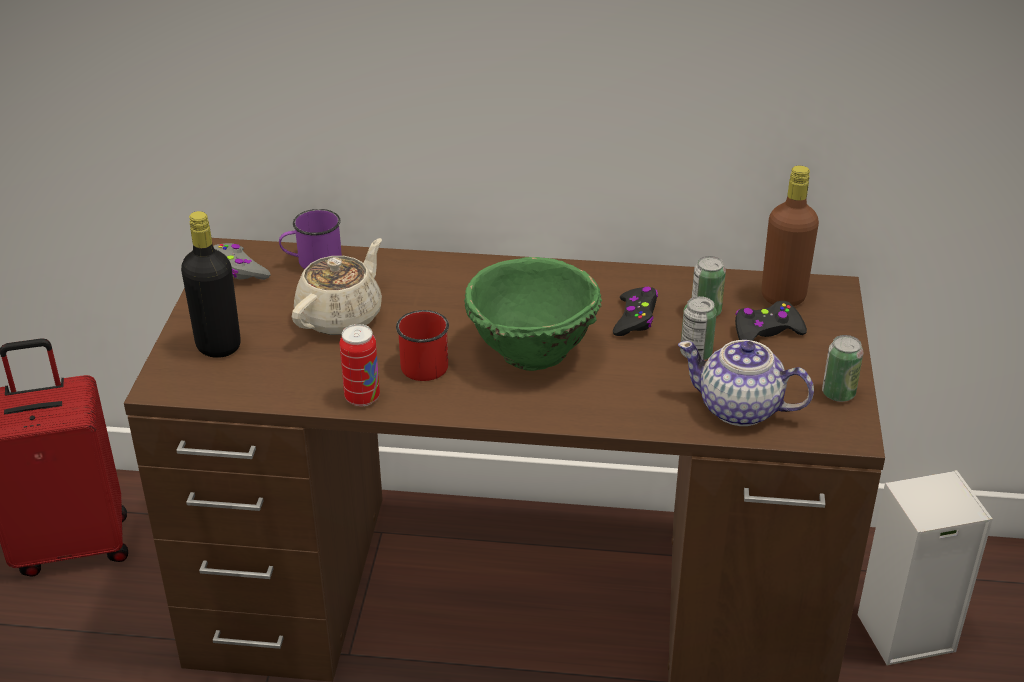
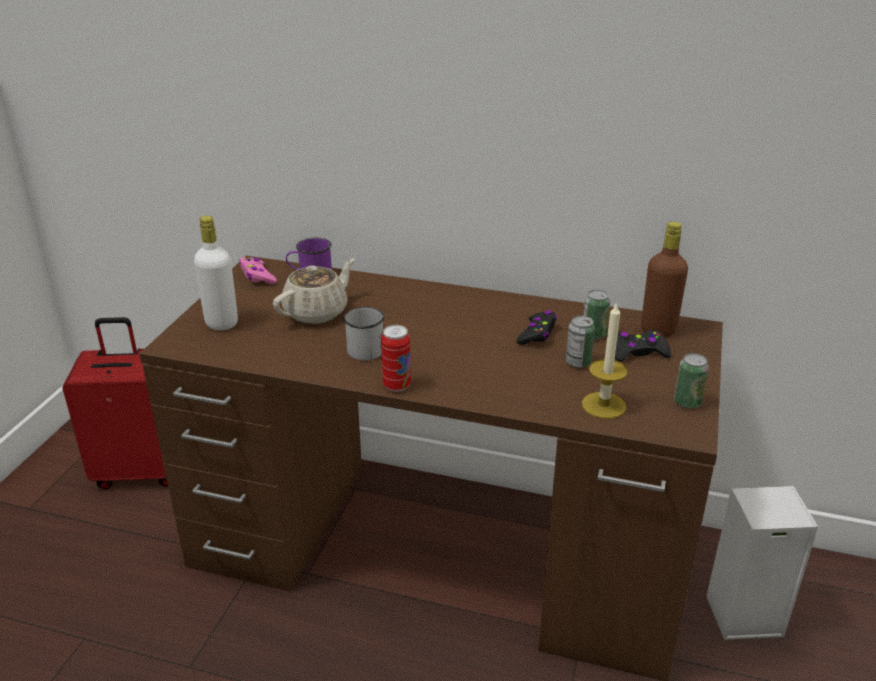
camera: 10 degrees right, 5 degrees down
(218, 346) = (221, 323): black bottle -> white bottle
(240, 269) = (257, 276): grey game controller -> pink game controller
(362, 398) = (311, 367): can -> can (396, 385)
(421, 362) = (364, 348): red mug -> white mug
(531, 352) = (449, 349): green bowl -> none
(740, 409) = (603, 405): teapot -> candle

